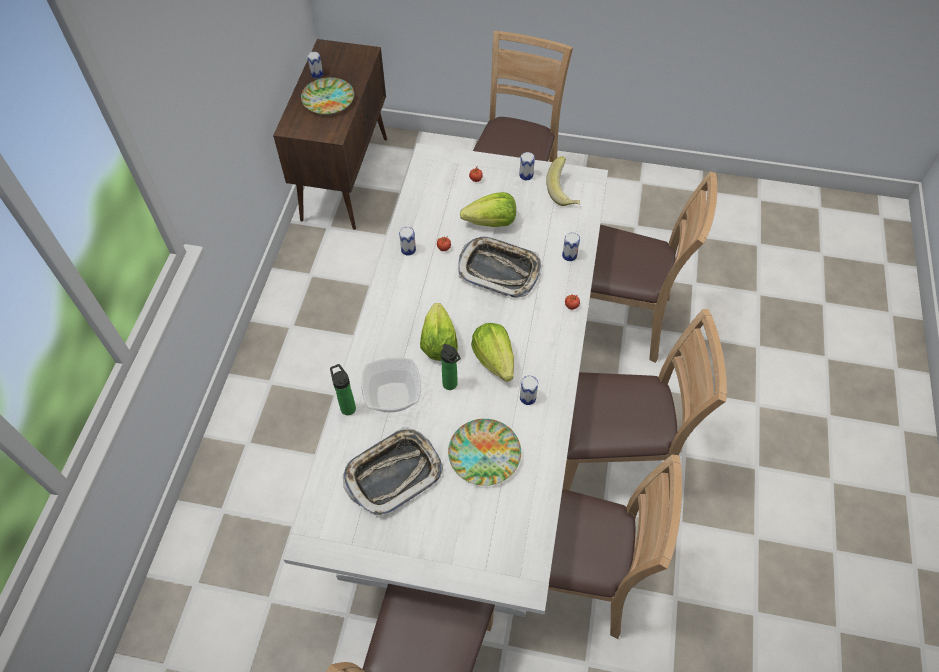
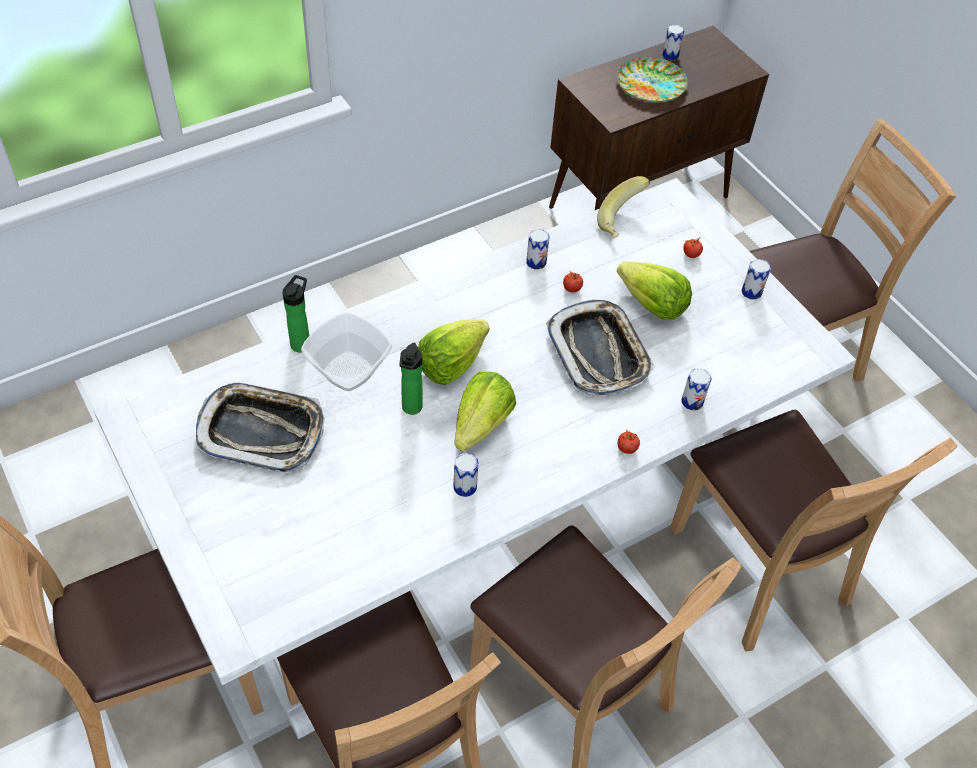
camera: 45 degrees right, 5 degrees down
(484, 455) = (356, 495): plate -> none
(564, 192) = (772, 340): banana -> banana (622, 221)

